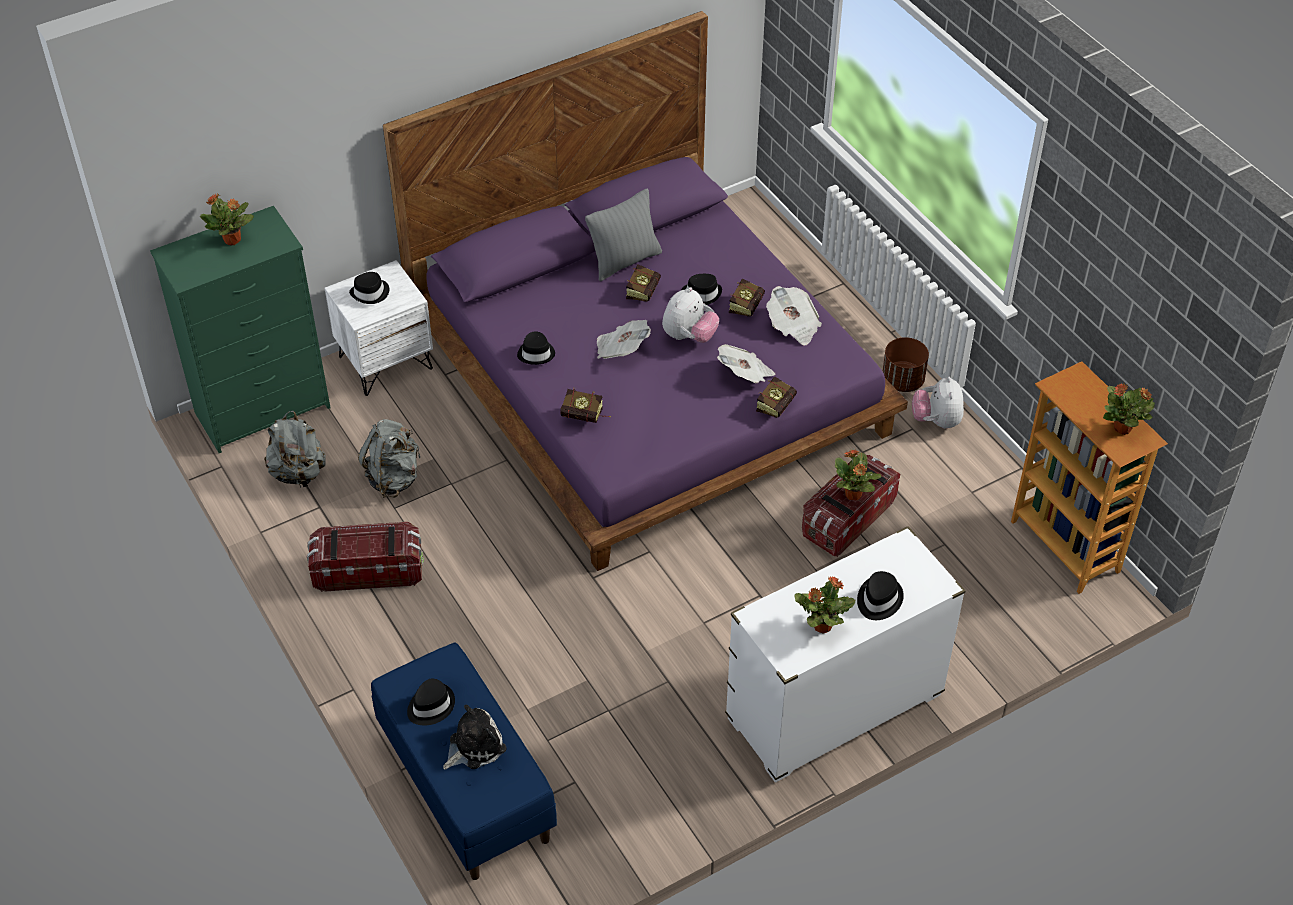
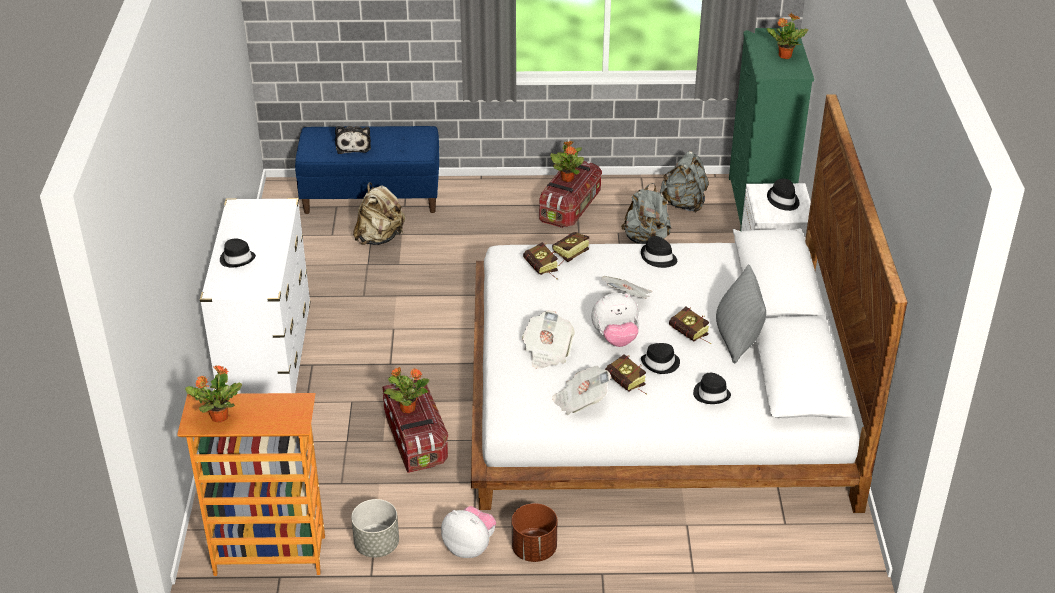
camera: 120 degrees right, 10 degrees down
(430, 705) = (397, 139): black hat -> black hat (711, 394)
(549, 727) = (379, 238): none -> beige backpack
(649, 379) = (654, 394): purple bed -> white bed
(689, 336) = (615, 338): plush toy -> plush toy turned 75 degrees counterclockwise
(777, 404) = (500, 355): book -> book (542, 270)
(821, 626) = (246, 228): potted plant -> potted plant (567, 178)
(988, 481) = (376, 545): none -> grey planter

